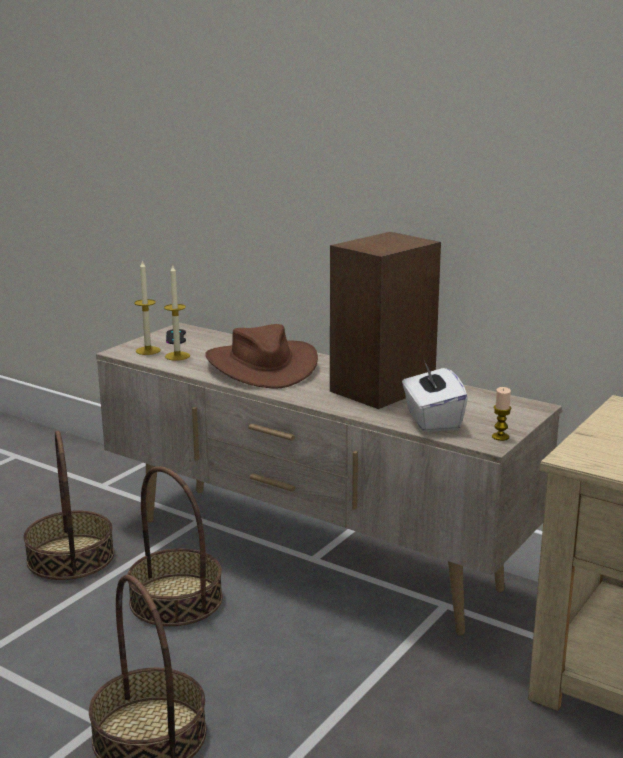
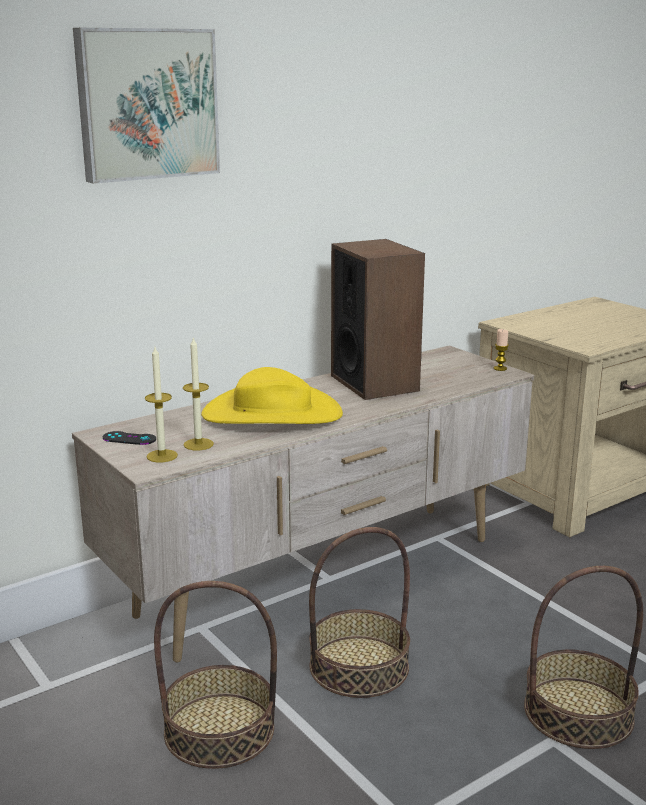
camera: 70 degrees left, 0 degrees up
(249, 71) = (146, 104): none -> picture
(261, 366) = (271, 414): brown hat -> yellow hat
(431, 420) = (455, 380): white tissue box -> none

